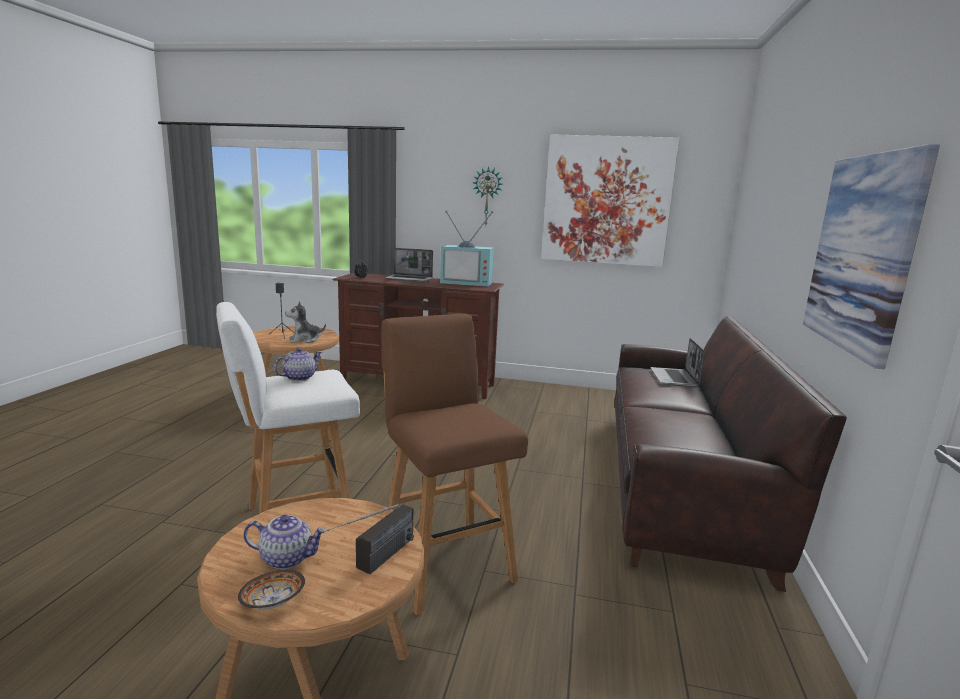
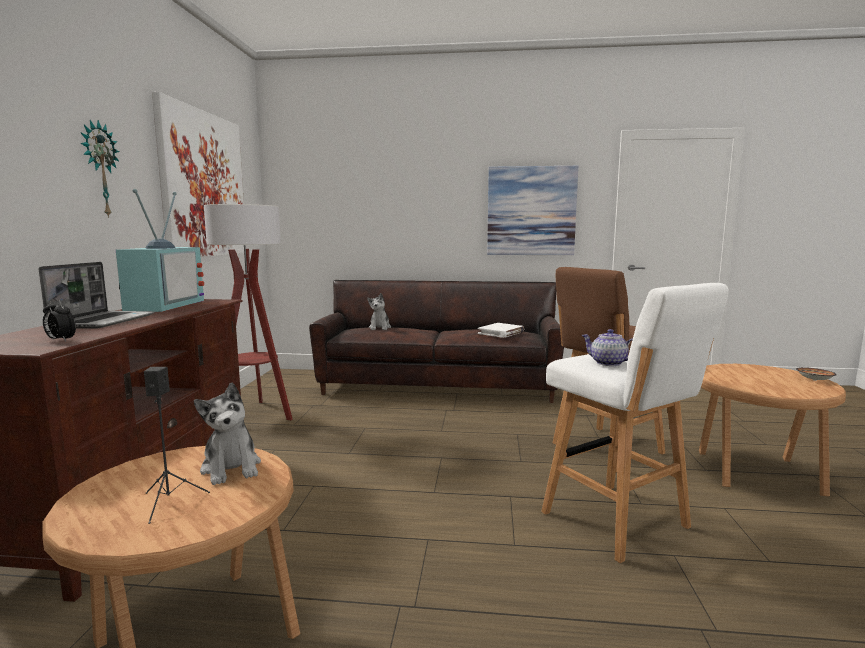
camera: 95 degrees left, 5 degrees down
(287, 558) = (784, 382): teapot -> none
(375, 563) = (749, 369): radio -> none
(557, 399) = (255, 415): none -> floor lamp
(674, 378) = (380, 327): laptop -> plush toy
(676, 436) = (501, 333): none -> white book

